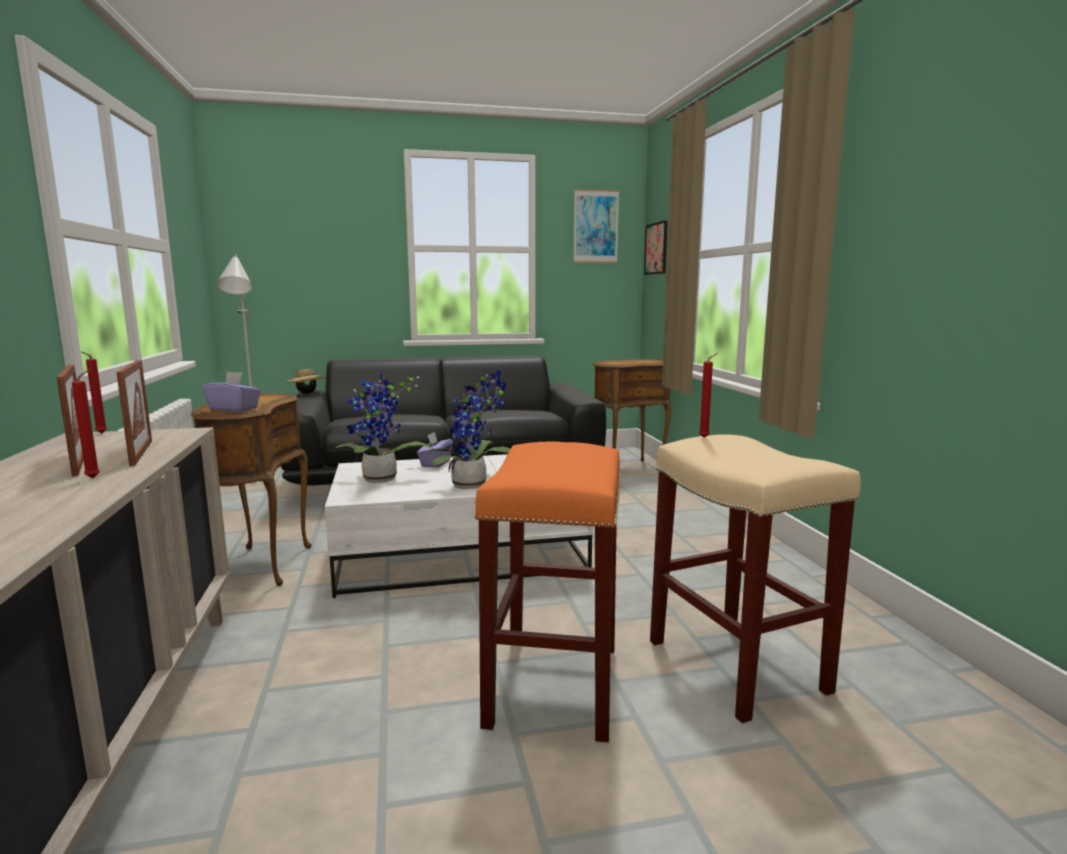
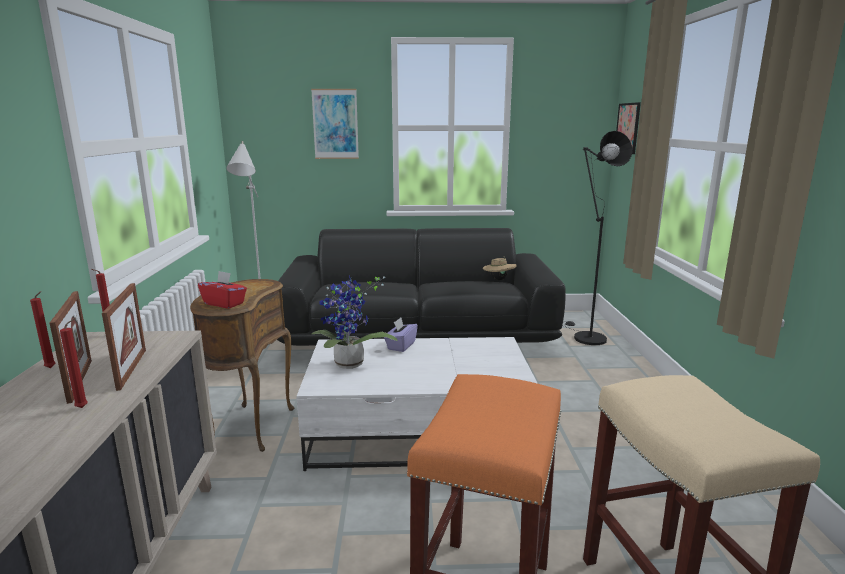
camera: 10 degrees right, 5 degrees up
(234, 409) = (224, 303): purple tissue box -> red tissue box
(307, 393) = (302, 259): beige hat -> beige hat (498, 279)
(473, 485) = (430, 379): potted plant -> none
(595, 226) = (569, 105): picture -> picture (335, 124)
(627, 468) = (585, 336): brown side table -> black floor lamp
(705, 438) = (652, 383): red candle -> red candle (51, 368)

